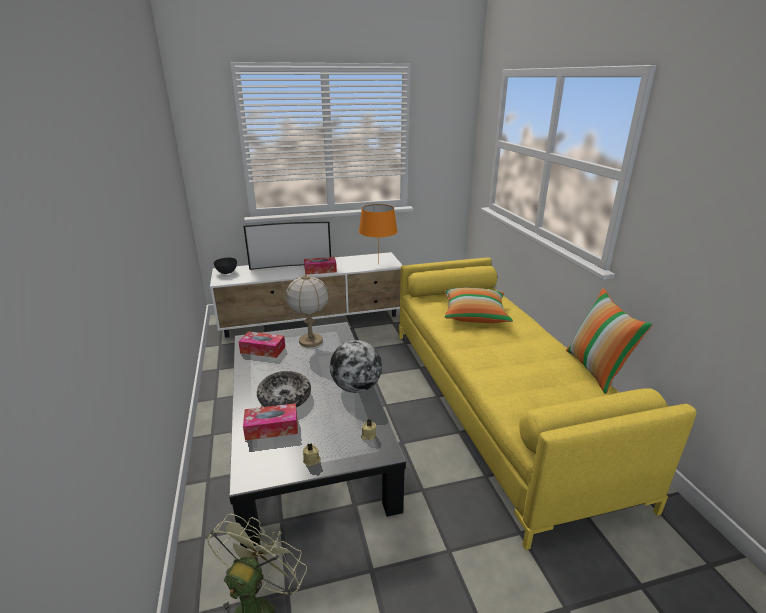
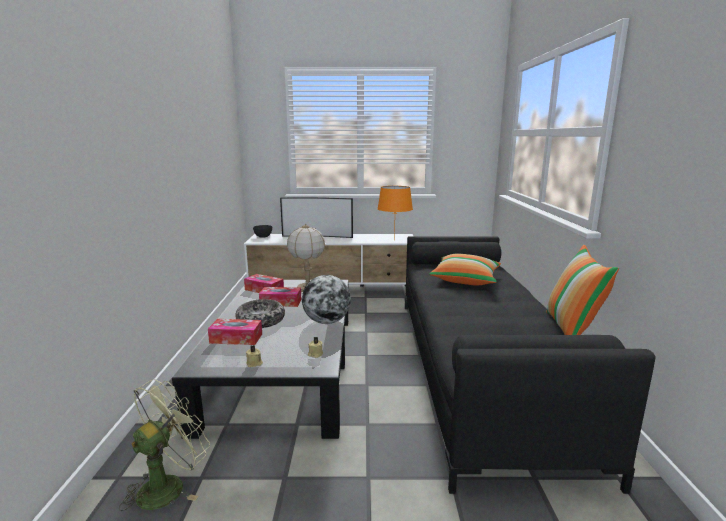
camera: 15 degrees right, 10 degrees down
(320, 270) = (340, 240): tissue box -> tissue box (280, 302)
(496, 403) = (477, 368): yellow sofa -> black sofa

